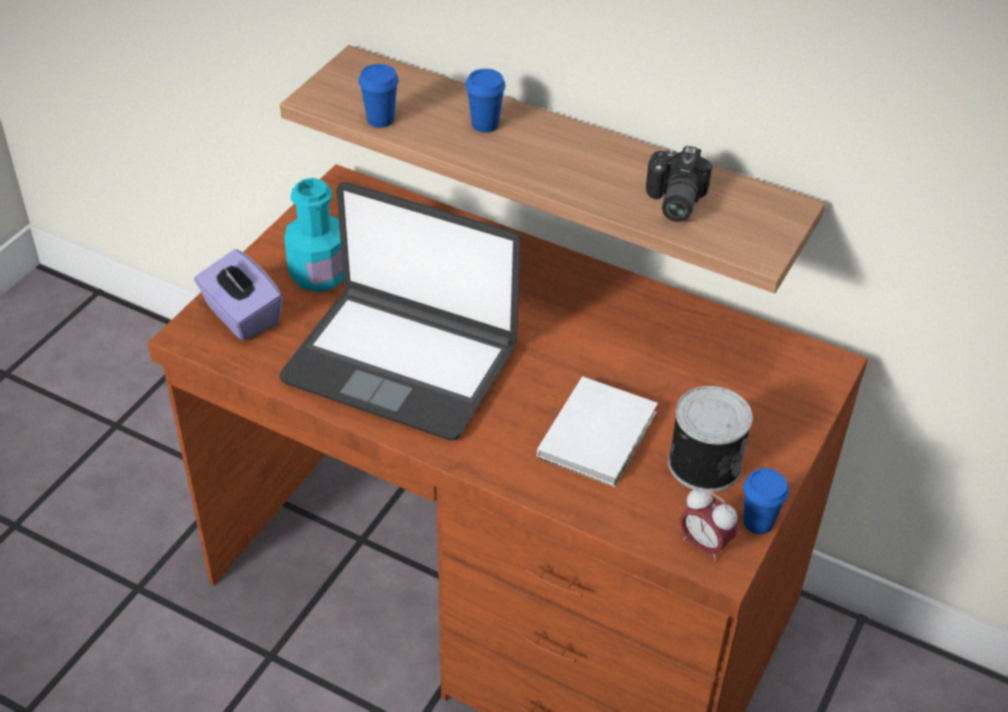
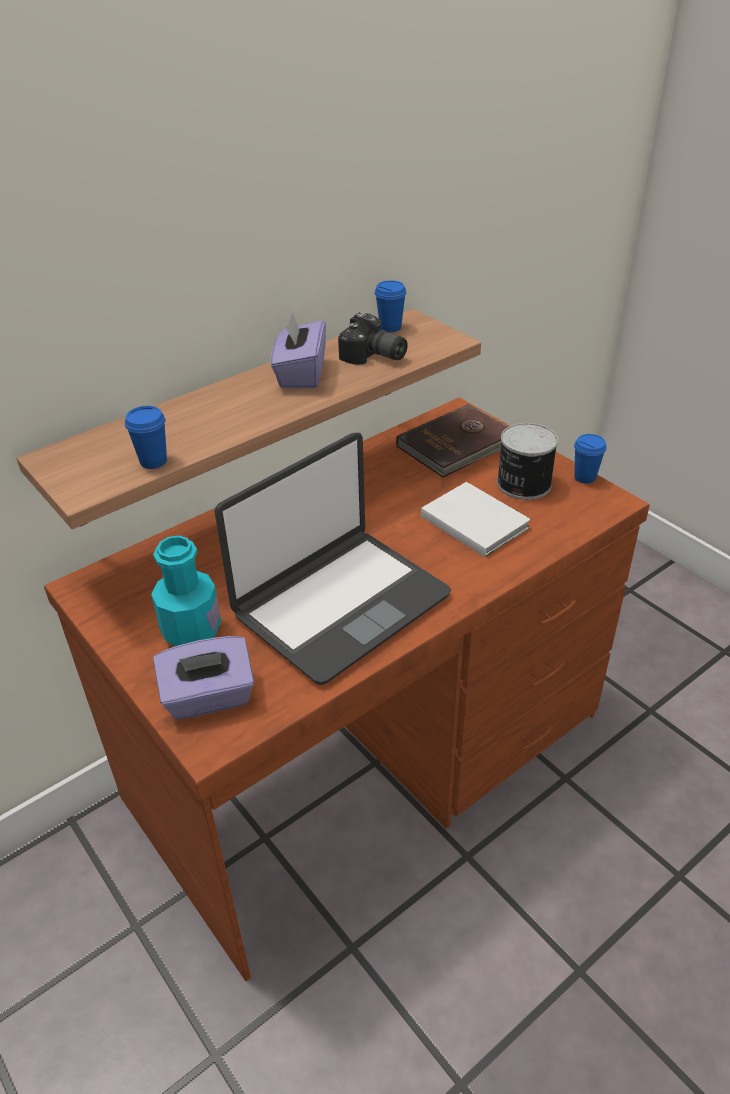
camera: 65 degrees left, 5 degrees down
(485, 124) = (211, 412): blue cup -> blue cup (390, 327)
(597, 160) = (301, 374): none -> purple tissue box
(704, 545) = (597, 504): alarm clock -> none
(749, 383) = (458, 445): none -> brown book

